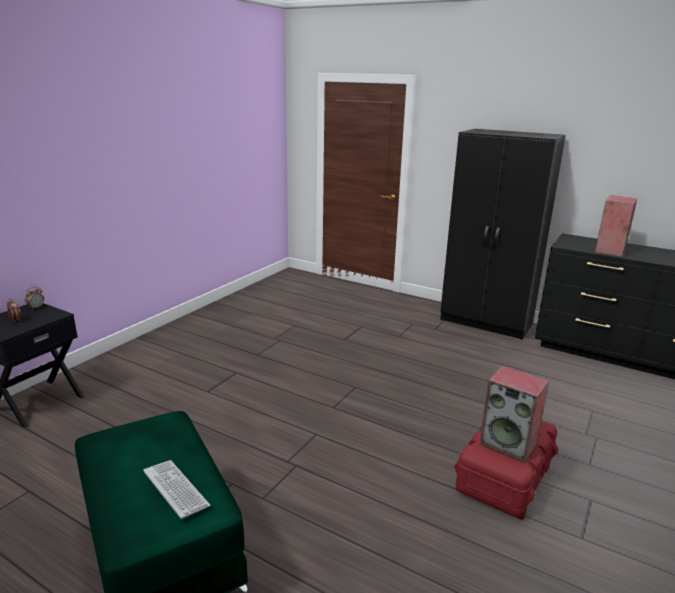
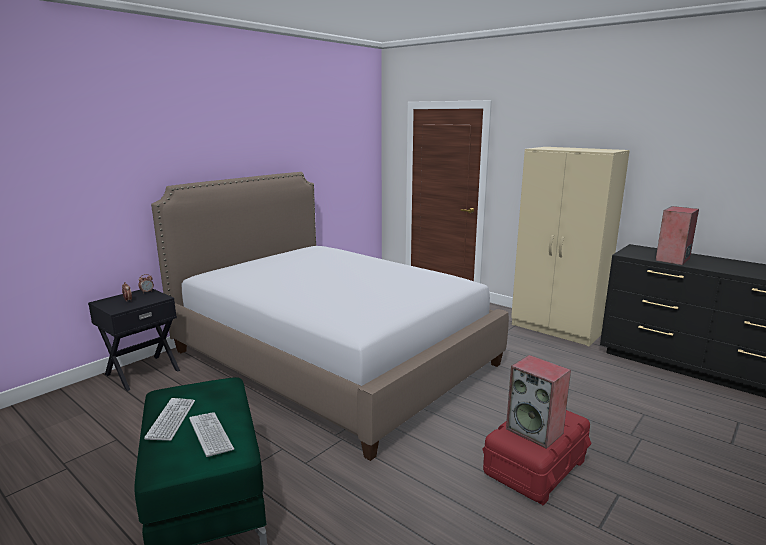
camera: 10 degrees right, 5 degrees down
(121, 474) = (171, 419): none -> keyboard
(260, 369) = (333, 357): none -> bed
(487, 322) = (557, 329): black wardrobe -> beige wardrobe

